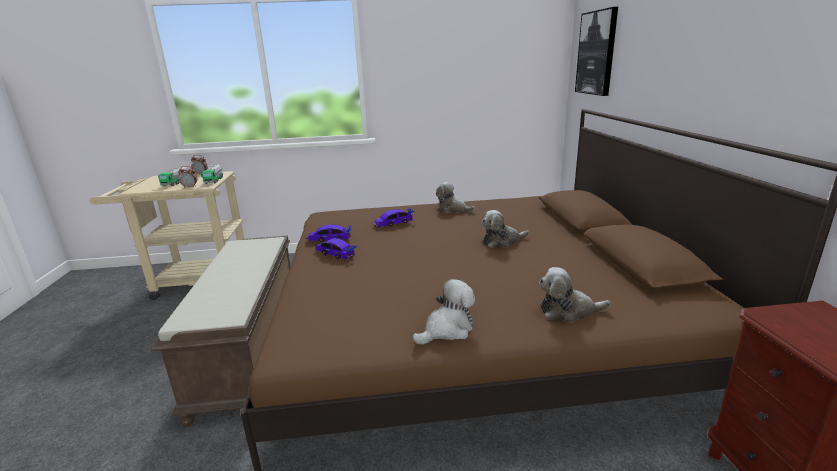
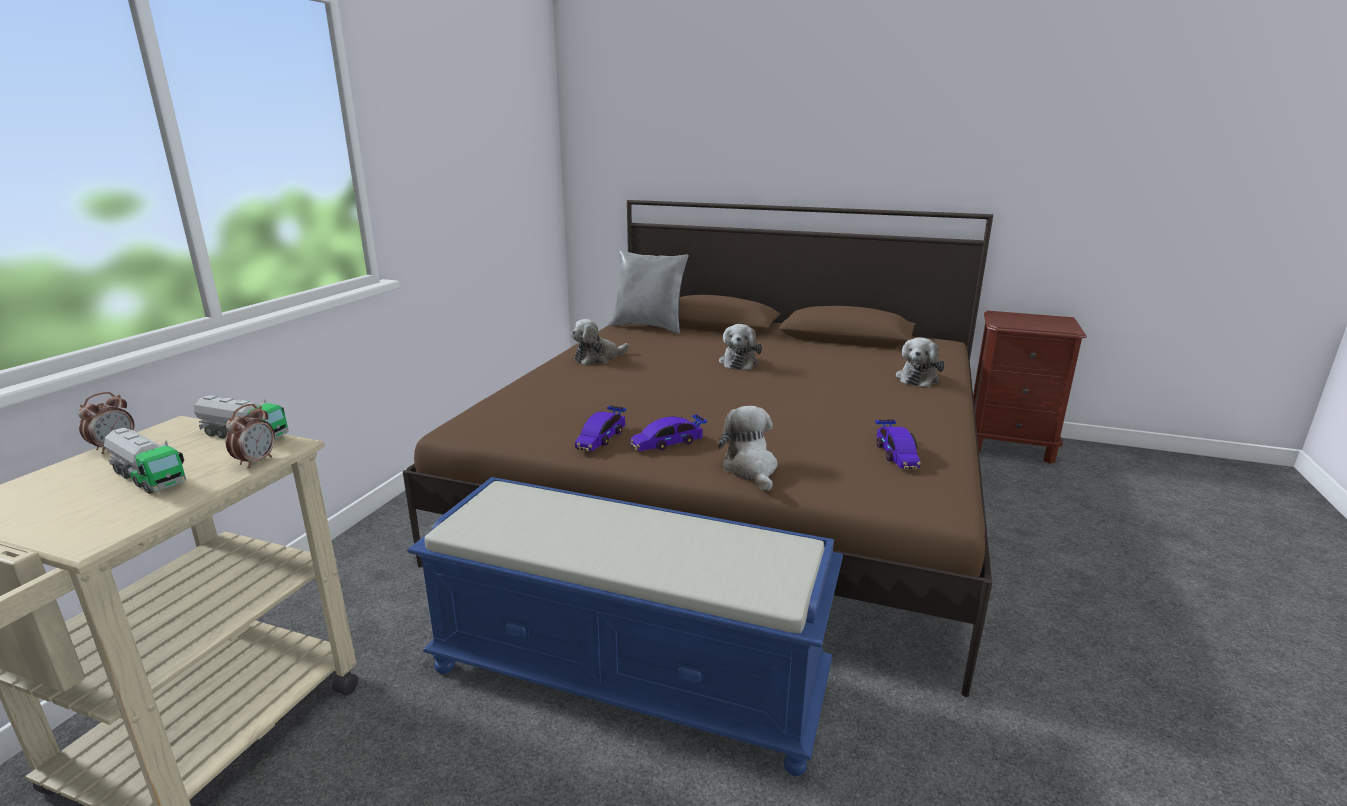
camera: 65 degrees left, 0 degrees up
(251, 350) = (630, 675): brown bench -> blue bench
(394, 223) = (605, 391): toy car -> toy car (896, 454)
(447, 329) = (927, 424): plush toy -> plush toy (751, 469)
(535, 205) = (649, 327): none -> grey pillow
(597, 53) = (631, 129): picture -> none

